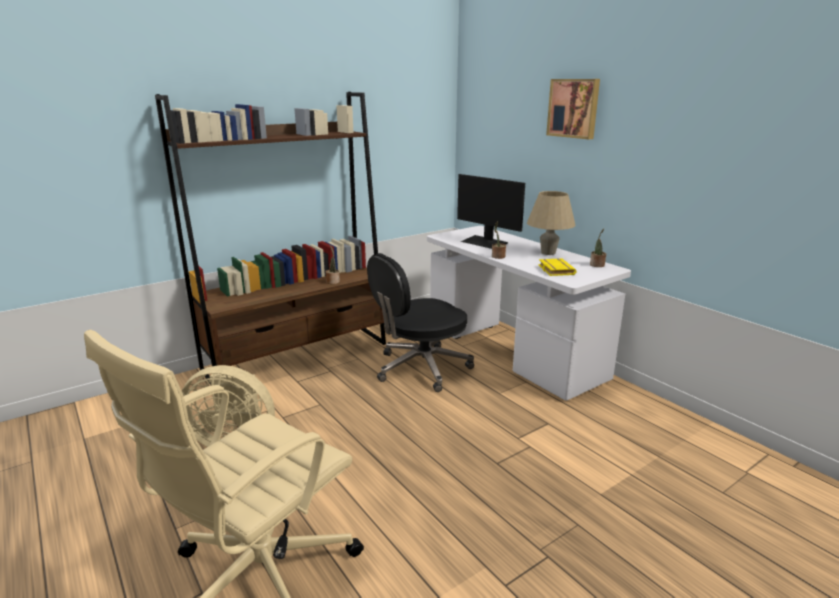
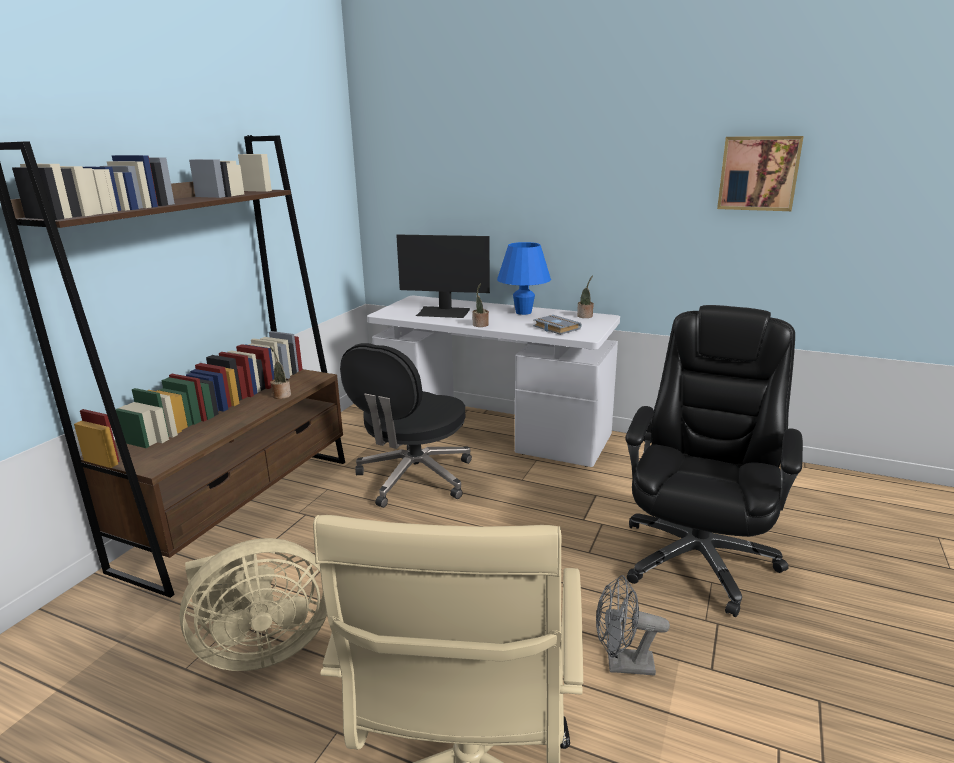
camera: 30 degrees left, 0 degrees up
(439, 549) = (622, 664): none -> grey fan
(548, 253) = (523, 312): beige table lamp -> blue table lamp
(554, 270) = (555, 328): yellow book -> grey book
(574, 108) = (527, 148): picture -> picture (758, 173)
(587, 501) = (698, 557): none -> black office chair

